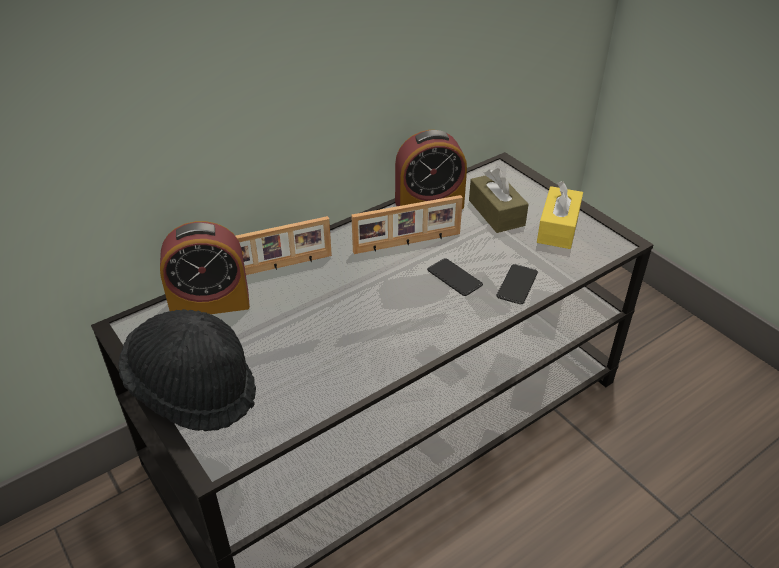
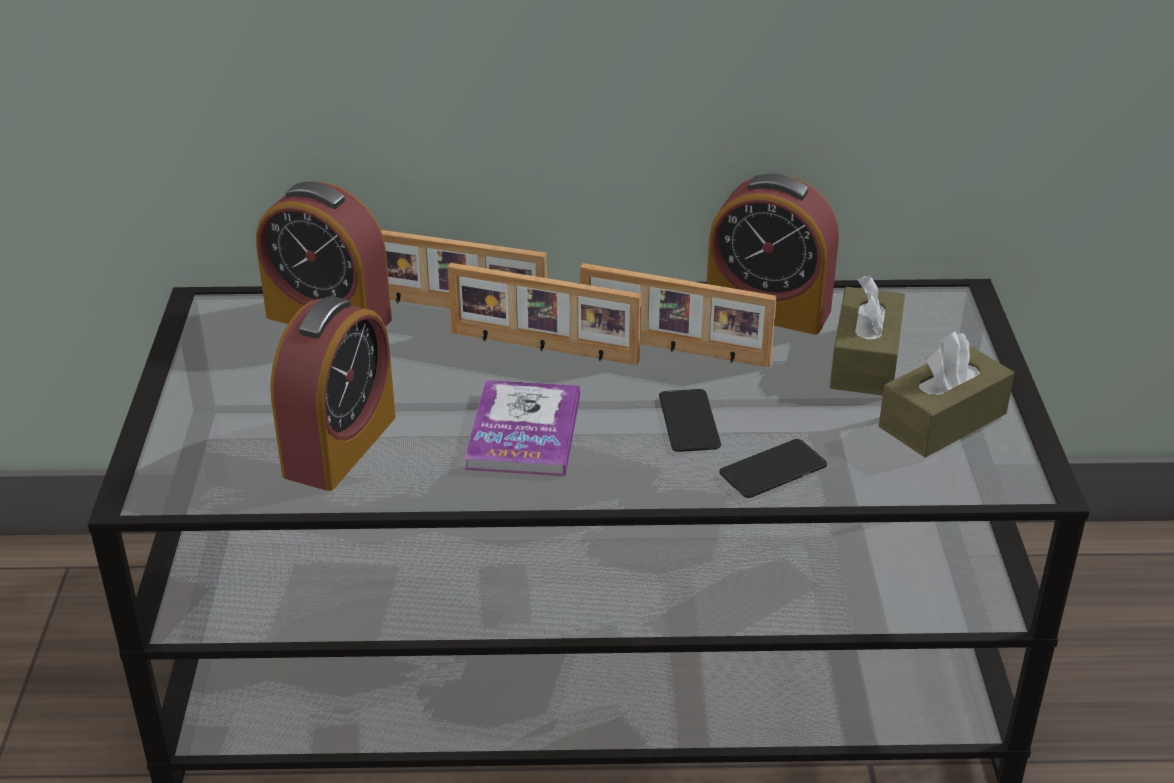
camera: 35 degrees right, 5 degrees down
(193, 389) = (204, 407): black hat -> none
(296, 374) = (340, 445): none -> alarm clock
(344, 270) = (543, 348): none -> picture frame
(383, 319) = (524, 431): none -> book
(558, 228) = (942, 420): yellow tissue box -> brown tissue box

